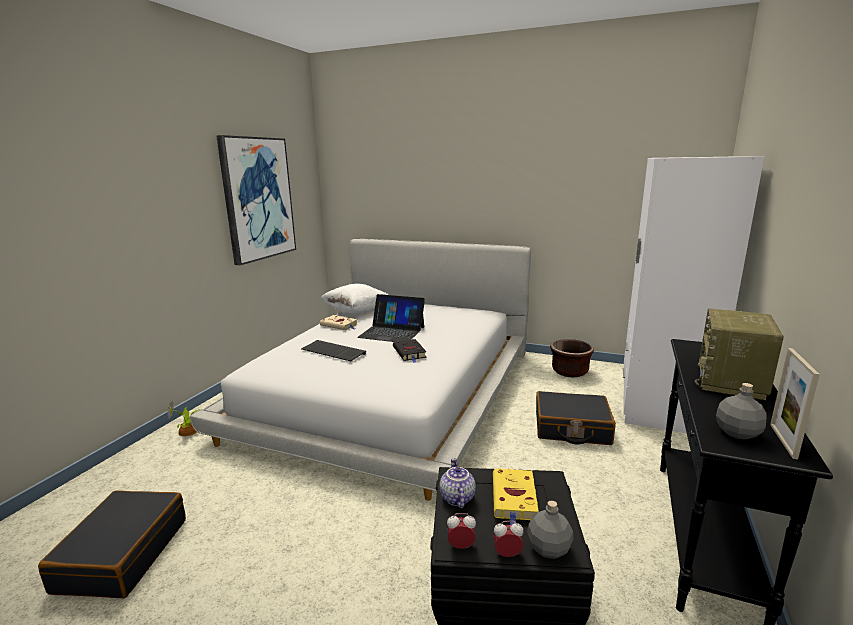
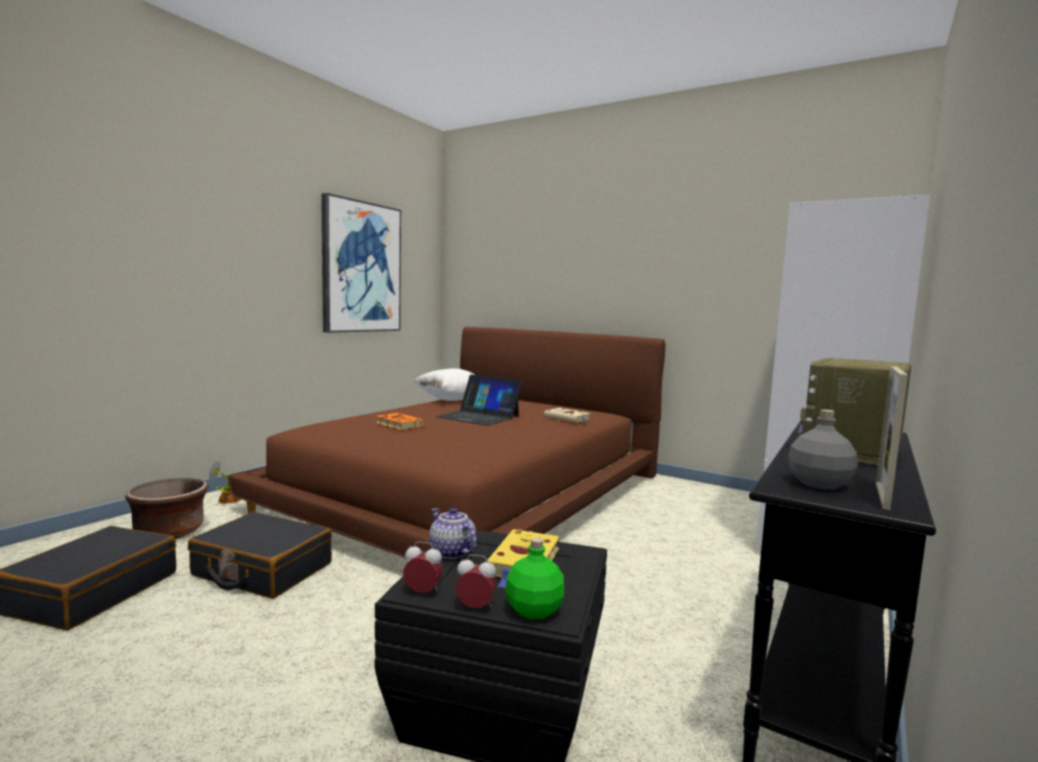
camera: 10 degrees right, 10 degrees down
(332, 352) = (398, 424): keyboard -> orange book
(340, 325) = (424, 407): beige book -> beige book (568, 418)
(391, 390) = (473, 491): white bed -> brown bed
(410, 353) = (485, 432): black book -> none
(456, 498) = (450, 552): teapot -> teapot turned 45 degrees counterclockwise
(548, 549) = (533, 610): grey bottle -> green bottle
(570, 372) = (706, 498): brown planter -> brown planter (170, 532)
(571, 428) = (682, 551): black suitcase -> black suitcase (262, 570)

